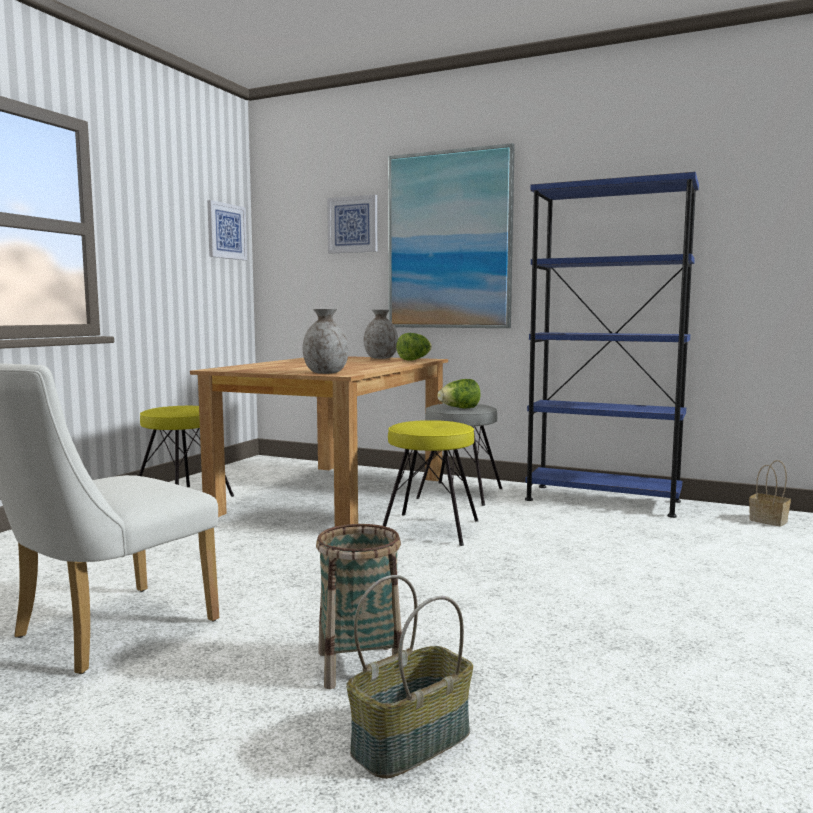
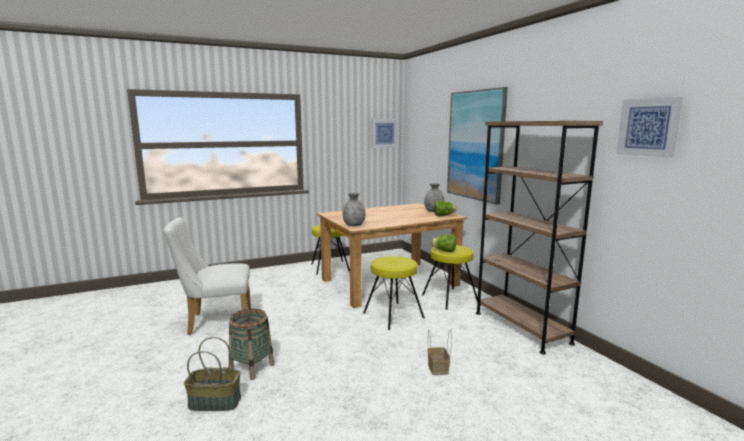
camera: 40 degrees right, 5 degrees up
(353, 224) = (438, 131): picture -> picture (648, 127)
(460, 493) = (449, 298): grey stool -> yellow stool
(602, 500) = (521, 327): blue bookcase -> brown bookcase
(769, 521) = (608, 381): basket -> basket (438, 369)

